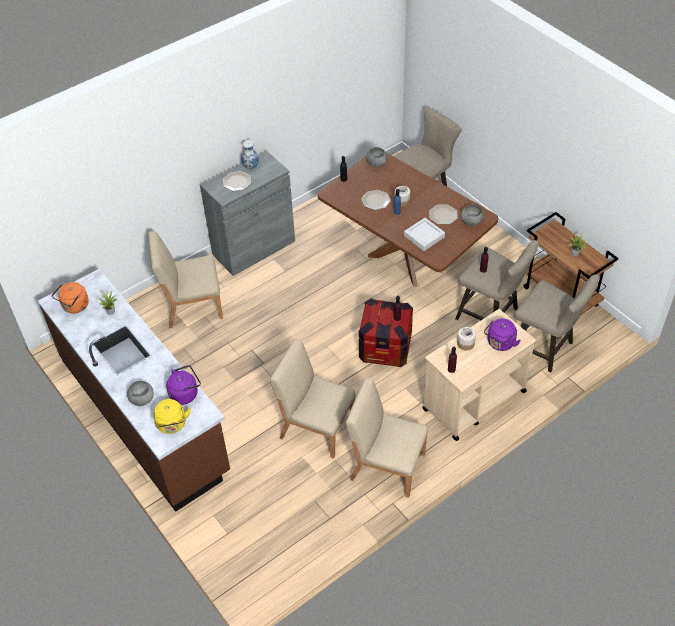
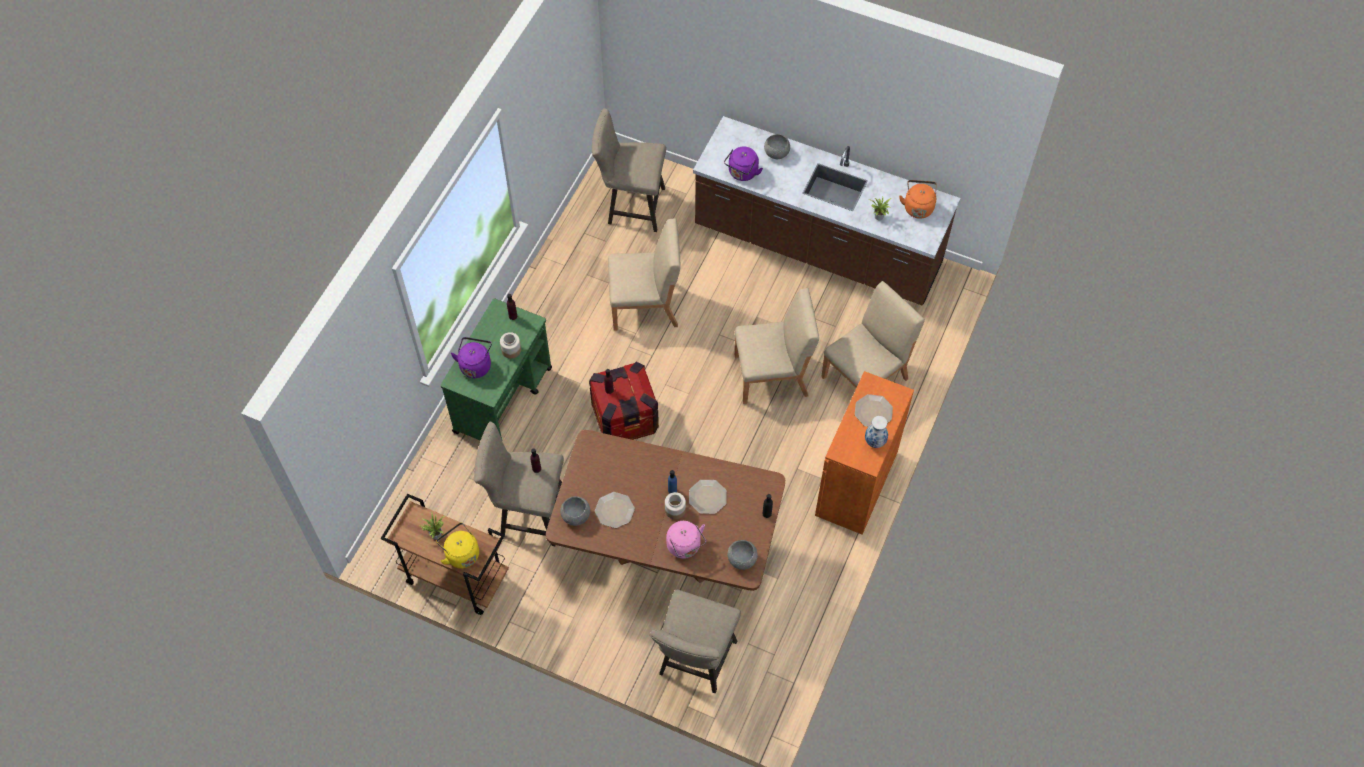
camera: 150 degrees right, 10 degrees up
(172, 425) = (731, 143): yellow kettle -> yellow kettle (461, 553)
(253, 248) = (856, 483): grey cabinet -> orange cabinet
(386, 465) = (558, 298): beige chair -> beige chair (772, 375)
(408, 181) = (685, 547): none -> pink kettle
(424, 236) = (621, 468): grey tray -> none
(473, 400) = (503, 399): beige cart -> green cart
(545, 349) = (449, 495): beige stool -> beige stool (631, 206)

